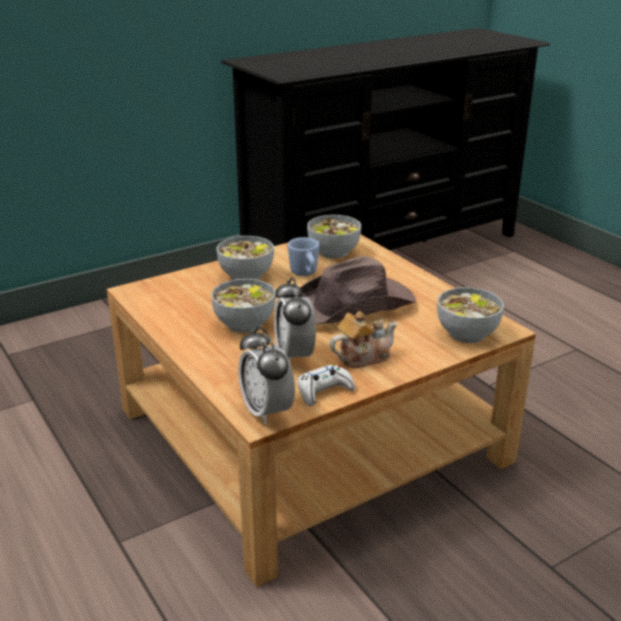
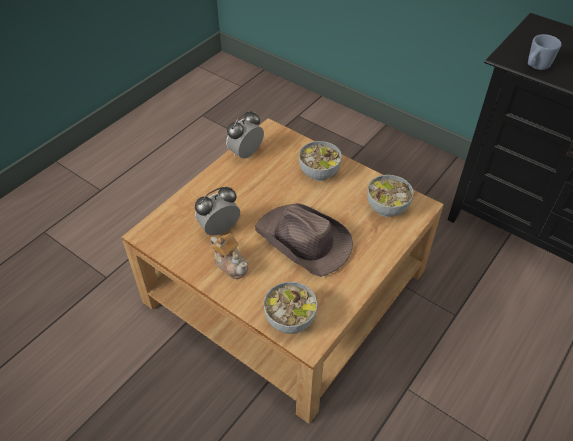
camera: 70 degrees right, 20 degrees up
(244, 324) = (250, 193): bowl -> none
(266, 411) = (152, 234): alarm clock -> alarm clock (246, 153)
(305, 274) = (338, 202): blue mug -> blue mug (535, 67)
(324, 391) = (182, 255): white game controller -> none

